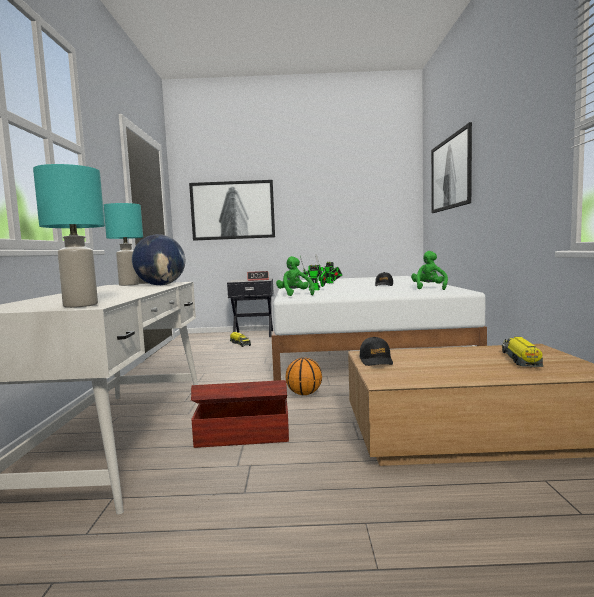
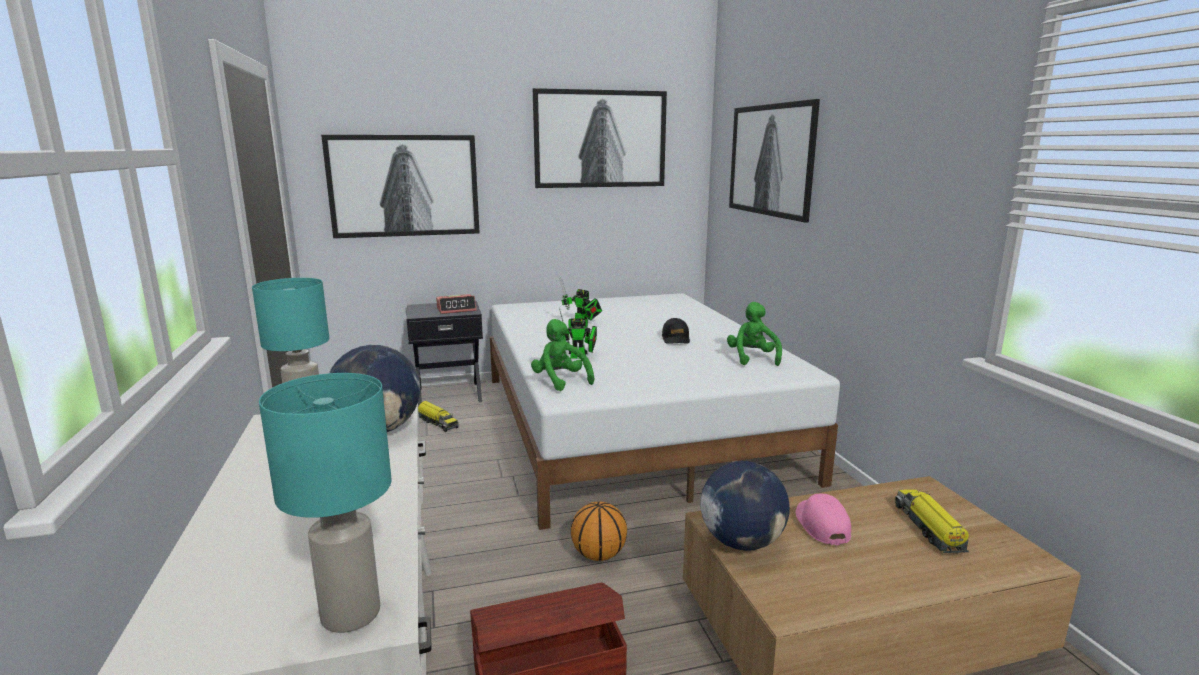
camera: 15 degrees left, 10 degrees up
(349, 179) = (600, 139): none -> picture
(376, 360) = (741, 542): black cap -> globe
(439, 357) = (821, 525): none -> pink cap

